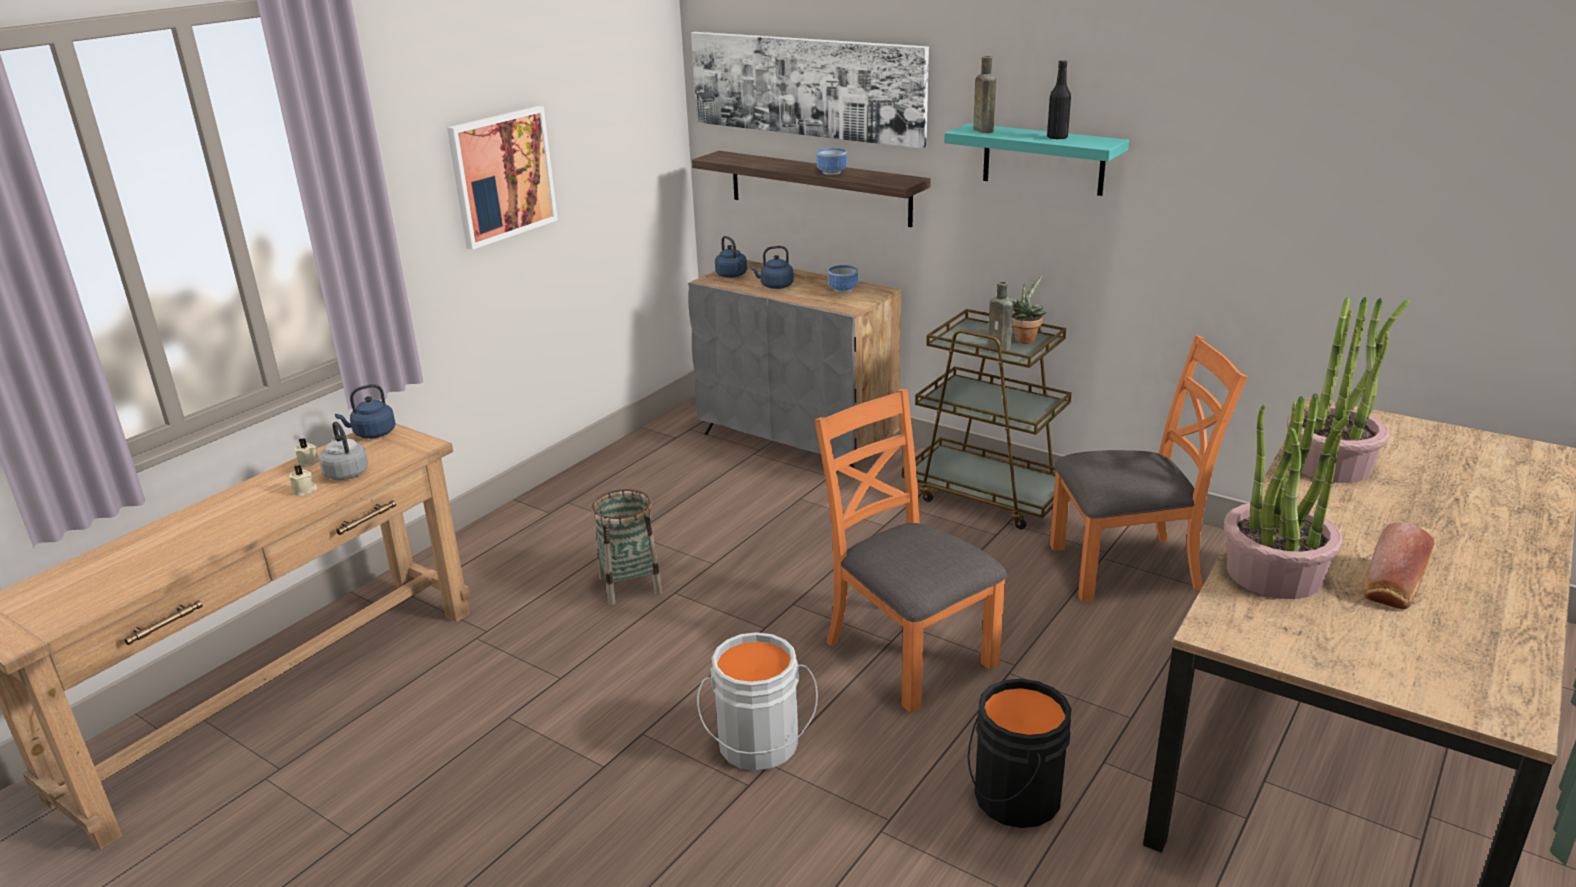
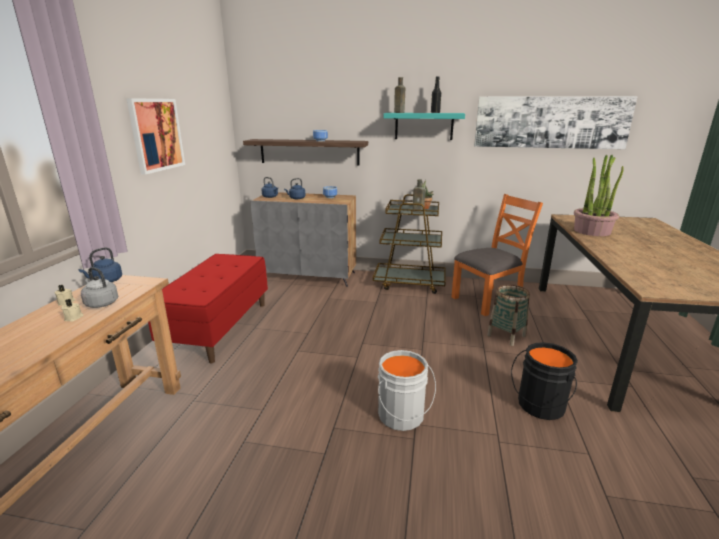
camera: 25 degrees left, 5 degrees down
(578, 521) = (218, 328): none -> red bench
(630, 585) = (270, 352): basket -> basket (506, 335)
(806, 86) = (300, 102): picture -> picture (550, 122)
(907, 653) = (434, 352): orange chair -> none
(1274, 574) = (635, 267): potted plant -> none
(1392, 586) = (679, 264): bread -> none

